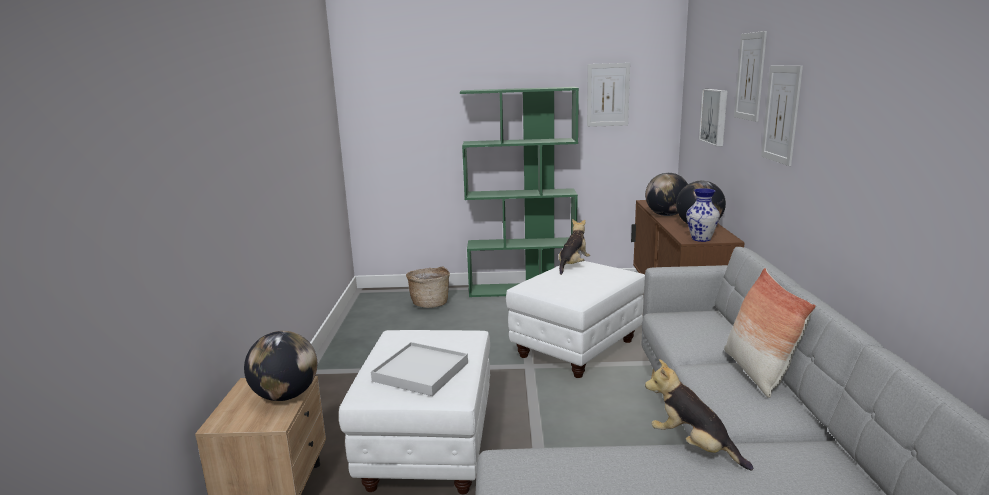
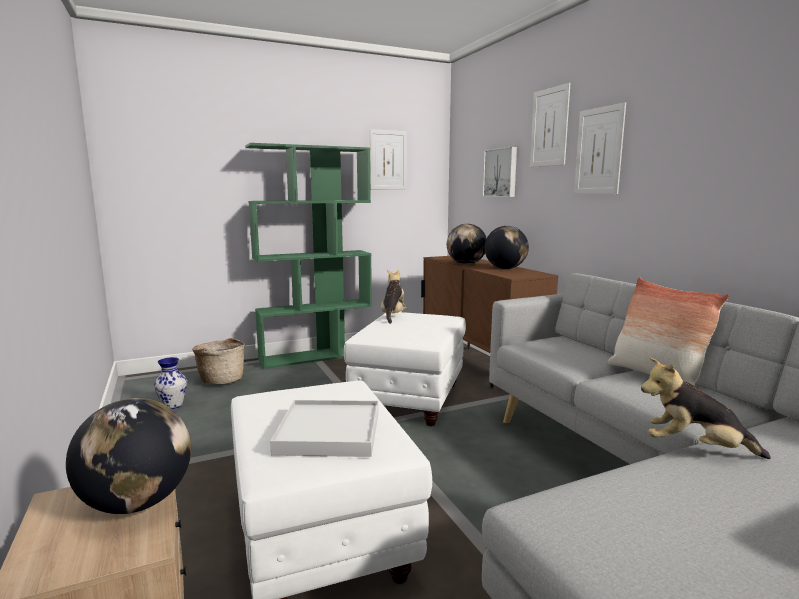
camera: 25 degrees left, 5 degrees down
(701, 239) = (522, 275): vase -> vase (172, 406)

